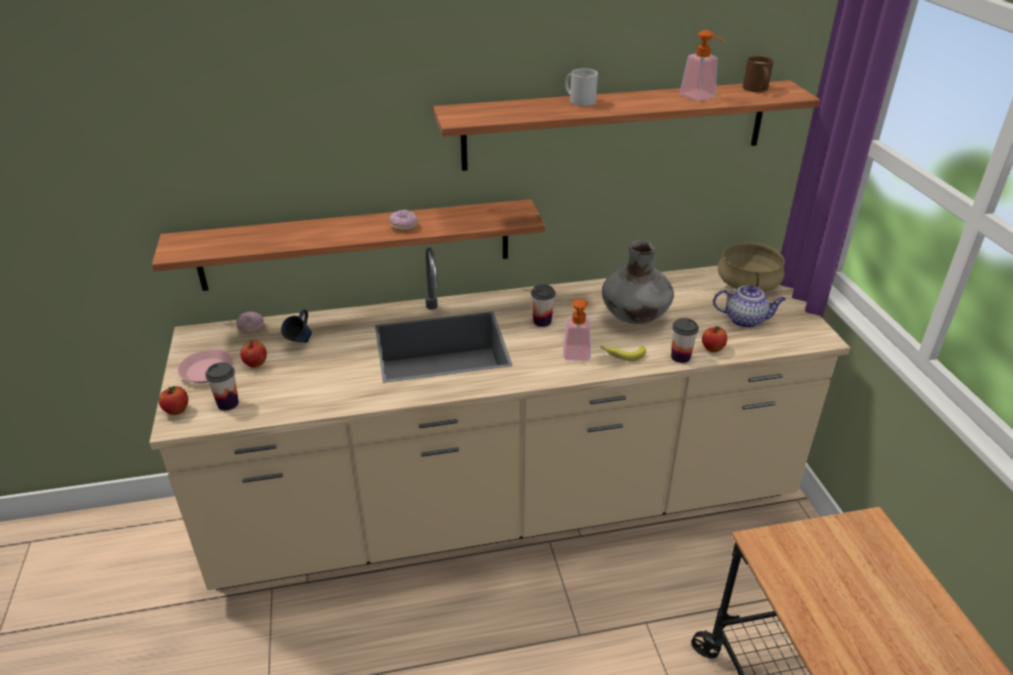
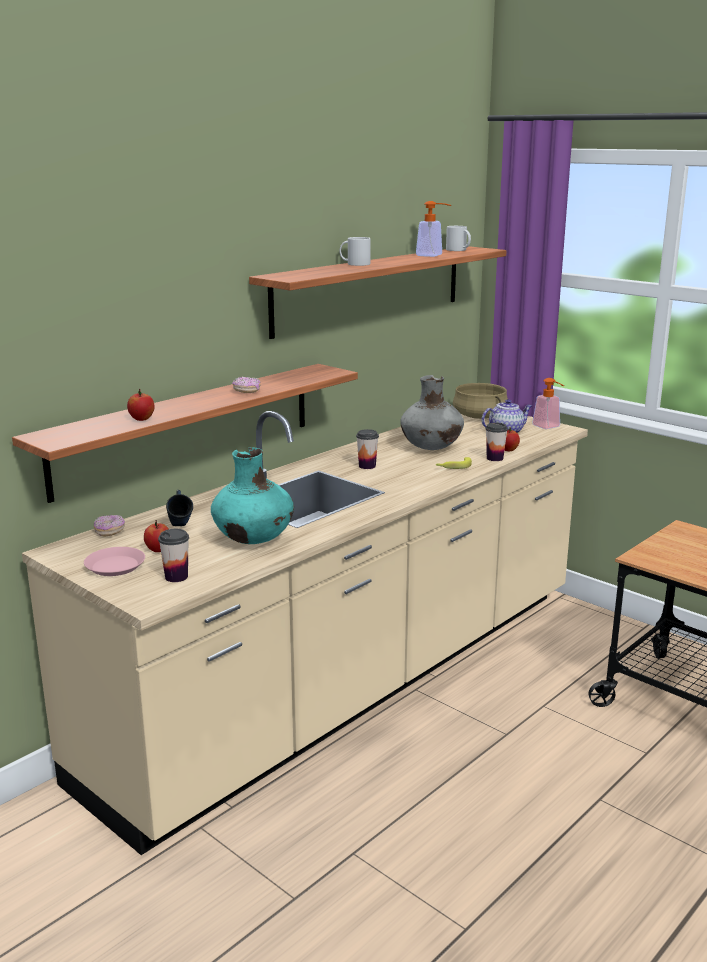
camera: 35 degrees left, 15 degrees down
(177, 411) = (132, 595): apple -> apple (141, 419)
(332, 384) = (254, 540): none -> turquoise vase
(576, 357) = (425, 476): soap dispenser -> soap dispenser (549, 427)
(755, 89) = (457, 250): brown mug -> white mug

